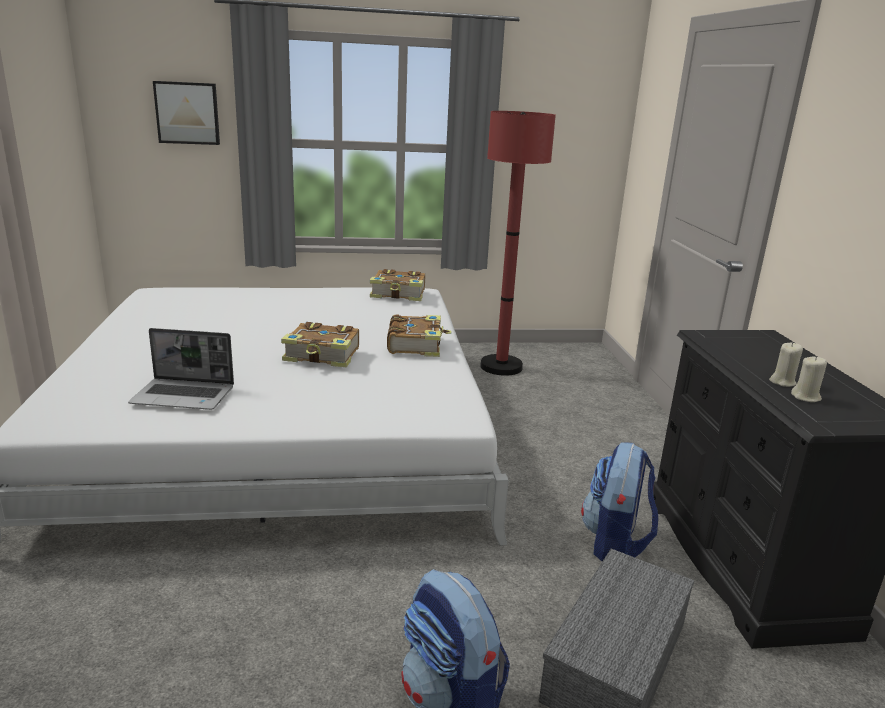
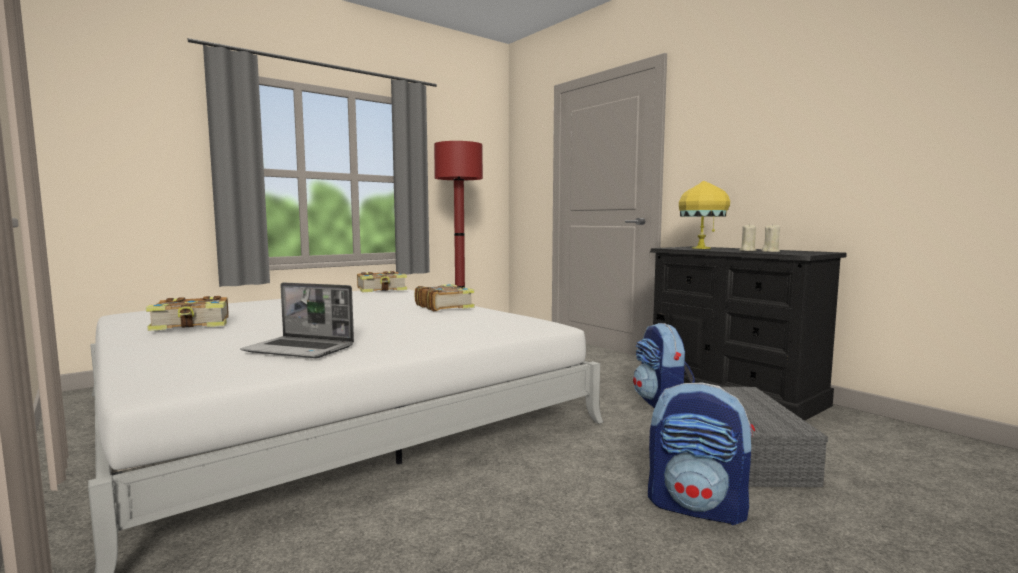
camera: 30 degrees left, 15 degrees down
(185, 396) = (301, 349): laptop -> laptop turned 45 degrees clockwise
(187, 113) = (151, 141): picture -> none
(323, 356) = (384, 317): book -> book (193, 324)
(749, 349) = (701, 248): none -> yellow table lamp

